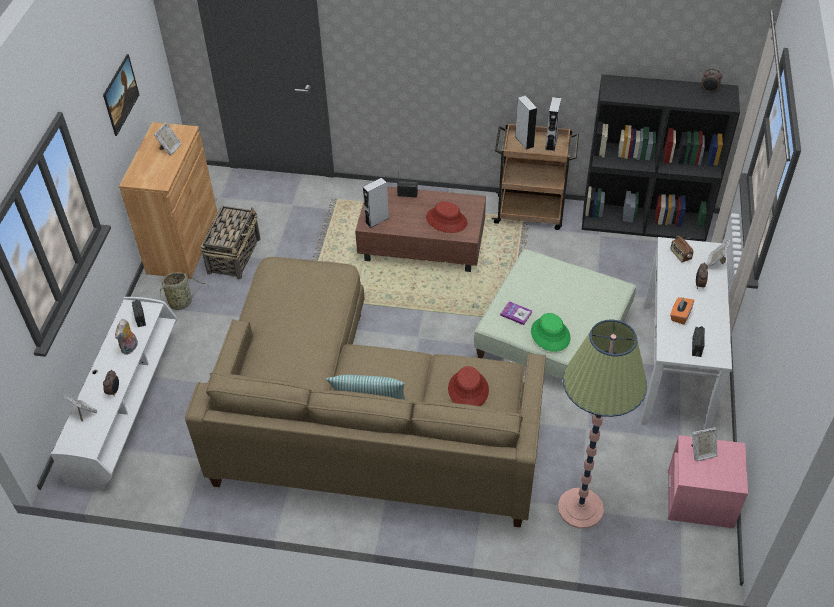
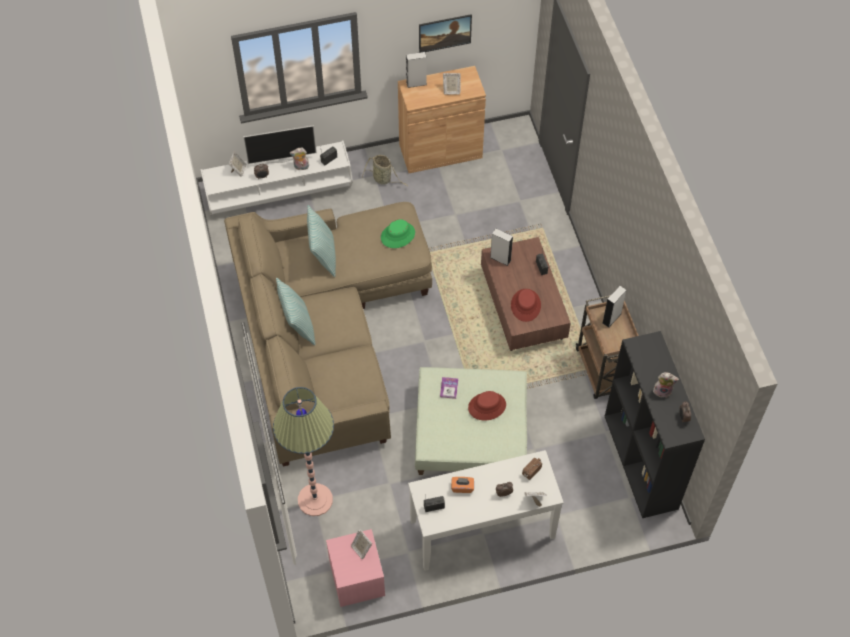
camera: 65 degrees right, 10 degrees up
(104, 363) = (282, 159): none -> television
(234, 255) = (445, 188): basket -> none
(288, 354) = (323, 255): none -> pillow
(468, 390) = (343, 376): red hat -> red hat (487, 406)
(550, 335) = (437, 418): green hat -> green hat (397, 235)
(551, 143) = (620, 338): grey speaker -> grey speaker (416, 83)
(672, 93) = (663, 390): none -> plush toy

